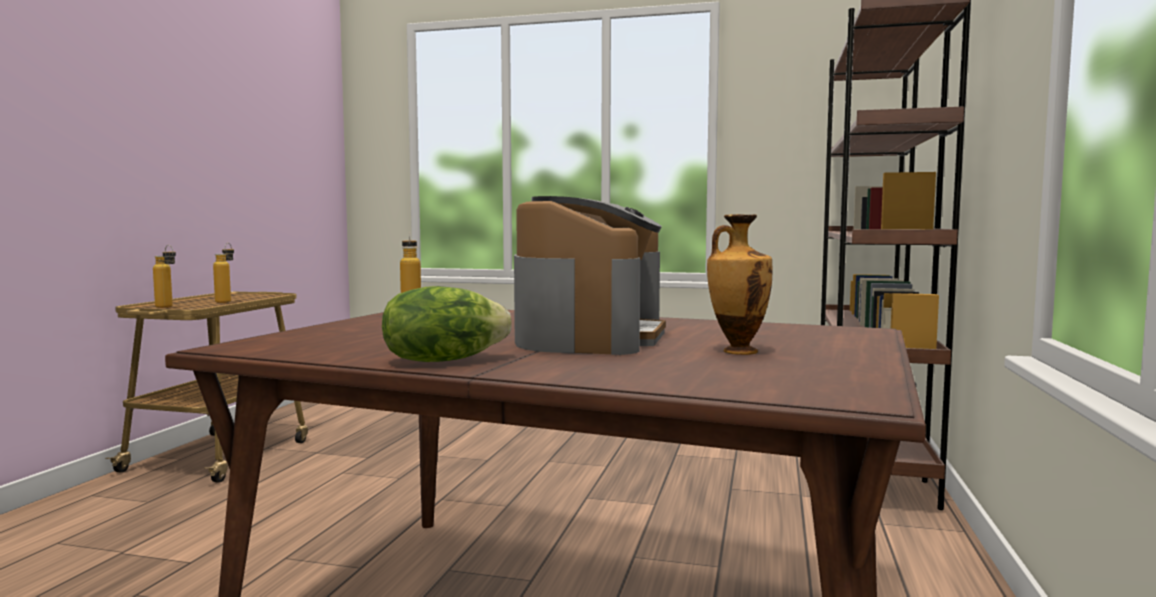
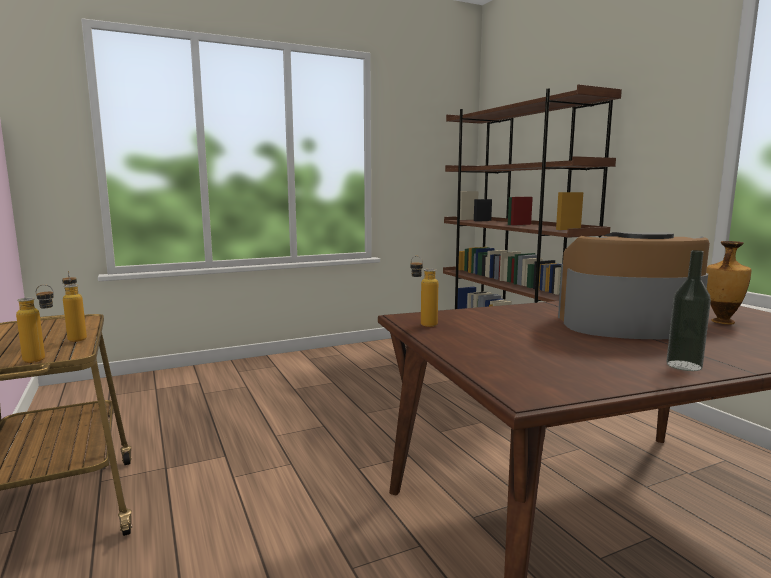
camera: 40 degrees left, 5 degrees up
(443, 360) = (684, 365): lettuce -> bottle
(590, 337) = (626, 325): coffee machine -> coffee machine turned 60 degrees counterclockwise

